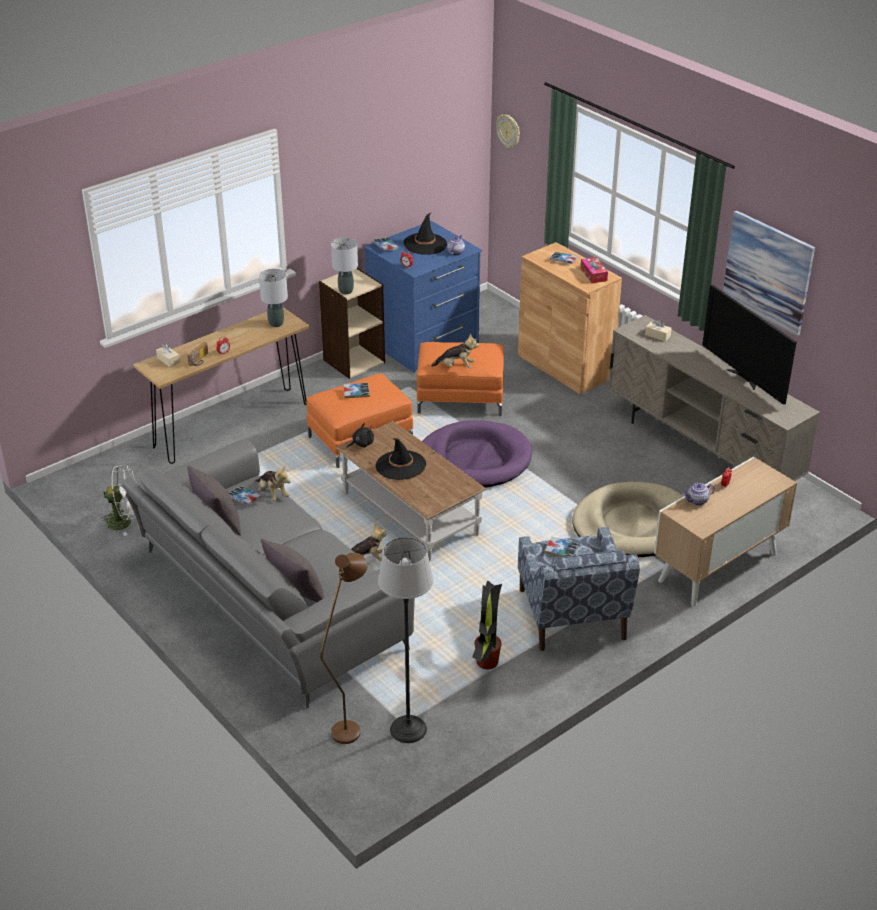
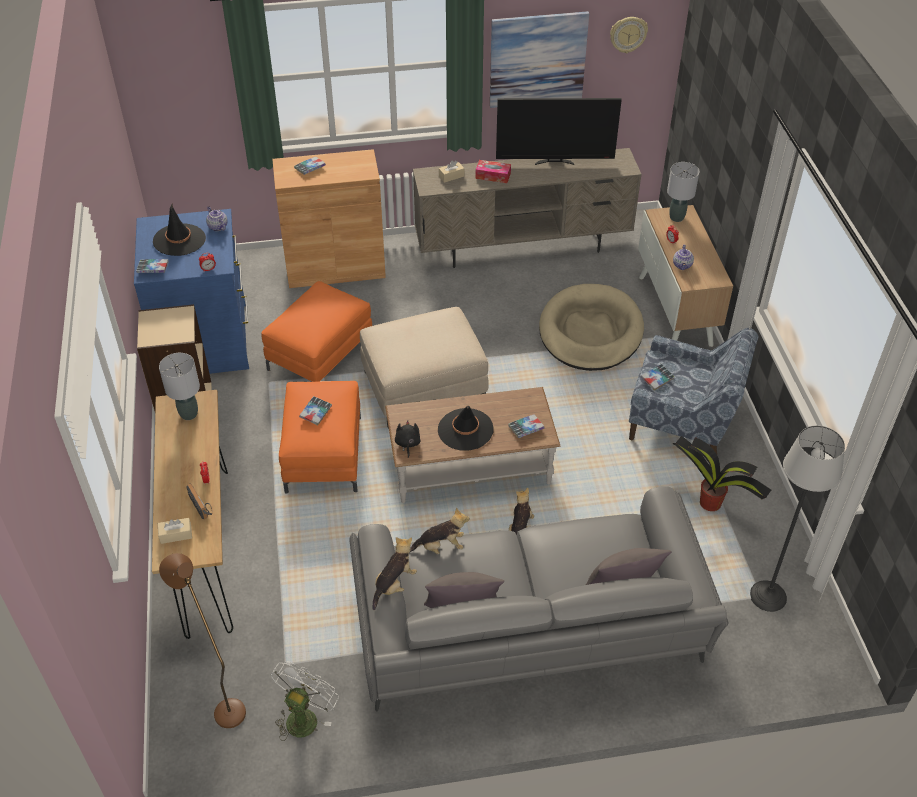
camera: 60 degrees left, 10 degrees up
(244, 498) = (438, 572): book -> book (526, 428)
(345, 291) = (179, 336): grey table lamp -> grey table lamp (676, 218)
(350, 725) = (742, 637): brown floor lamp -> brown floor lamp (223, 705)
(456, 367) = (333, 325): plush toy -> plush toy (394, 584)
(474, 460) = (424, 388): purple dog bed -> beige ottoman
(508, 131) = (149, 78): wall clock -> wall clock (628, 34)
(593, 274) = (353, 162): tissue box -> tissue box (493, 176)

